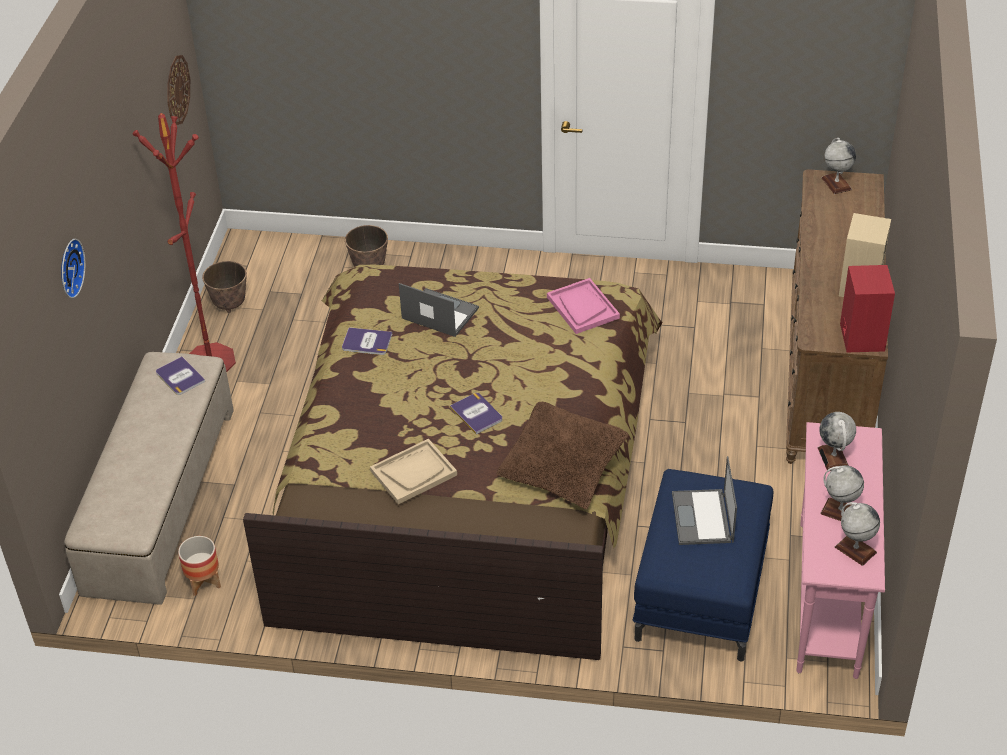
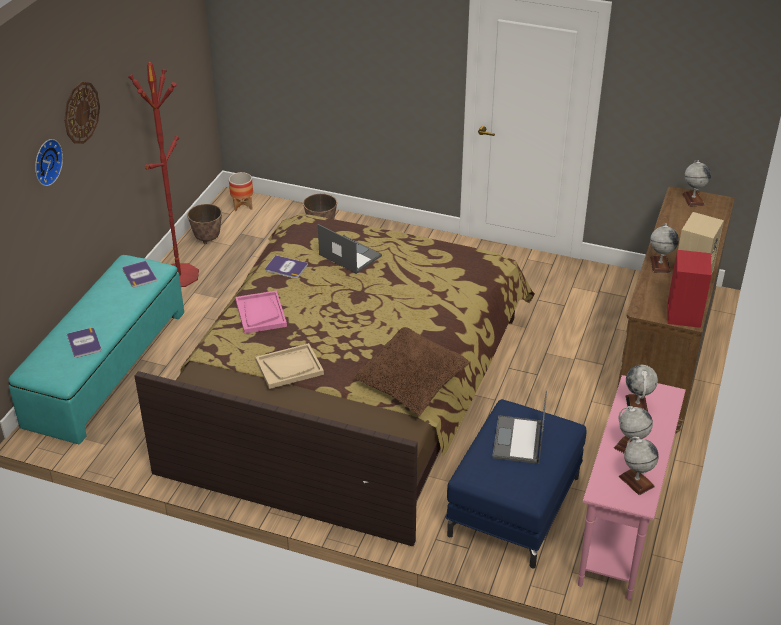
camera: 10 degrees right, 5 degrees down
(160, 497) = (106, 366): beige bench -> turquoise bench
(177, 90) = (184, 61): wall clock -> wall clock (81, 112)
(204, 582) = (117, 433): planter -> planter (242, 205)
(476, 414) = (354, 331): book -> book (84, 343)
(582, 307) = (464, 267): pink tray -> pink tray (260, 313)
(819, 277) = (660, 265): none -> globe

